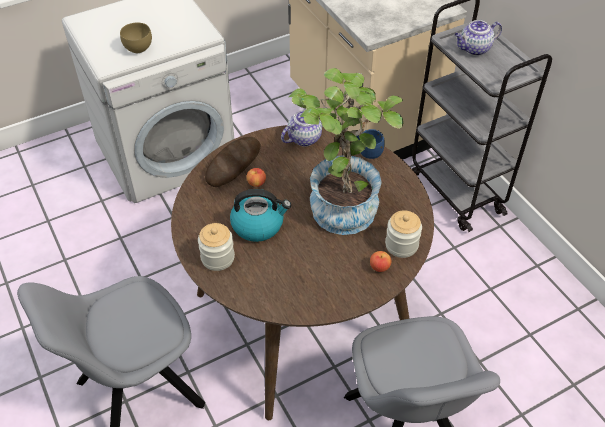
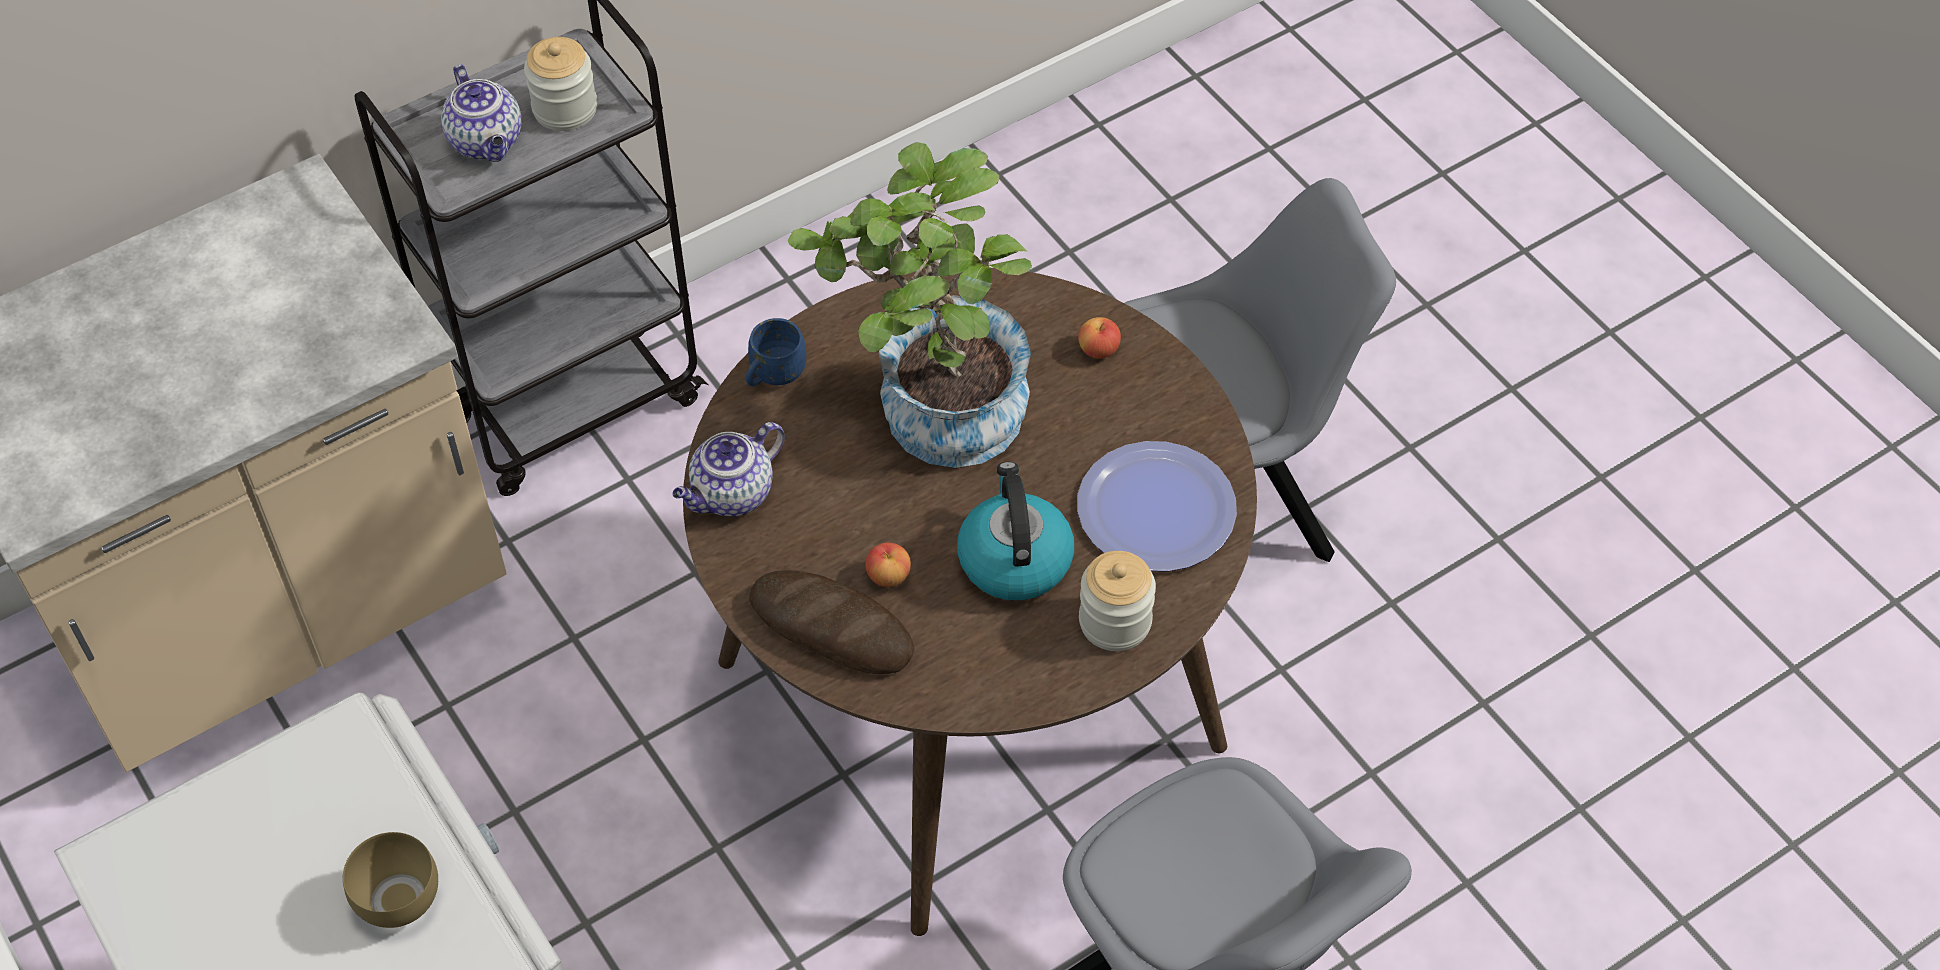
camera: 95 degrees left, 5 degrees up
(279, 280) = (1156, 509): none -> plate
(305, 138) = (732, 495): teapot -> teapot turned 90 degrees counterclockwise
(401, 245) = (1038, 316): jar -> jar (565, 109)

